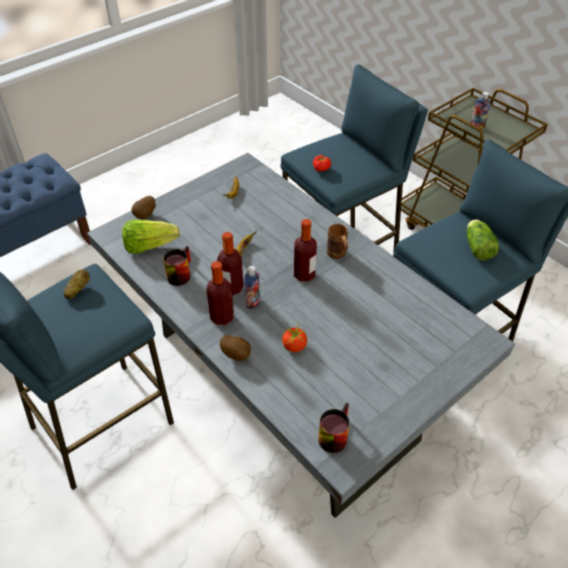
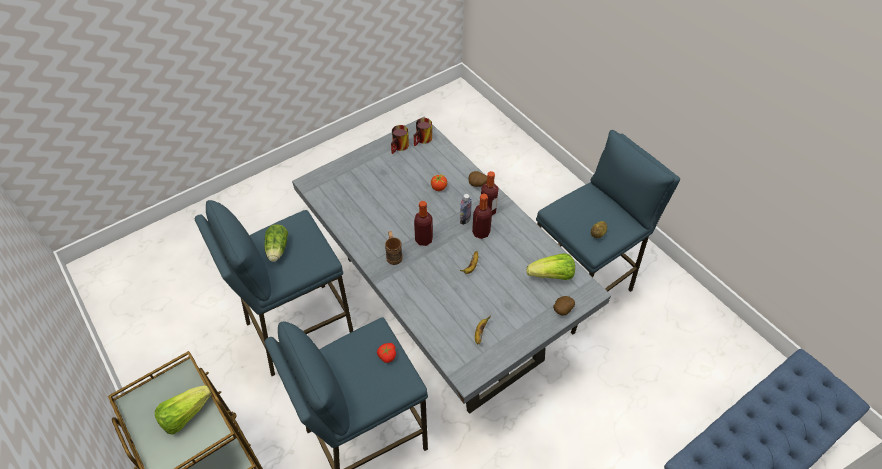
camera: 175 degrees left, 5 degrees up
(179, 273) = (523, 247): mug -> mug (400, 147)
(477, 126) = (185, 414): bottle -> lettuce

